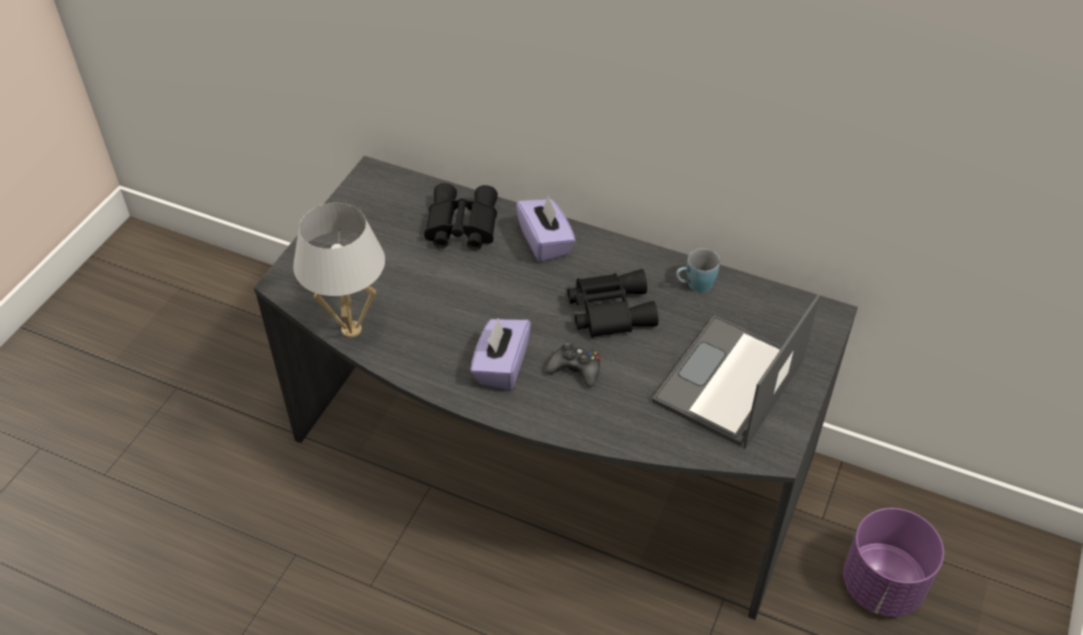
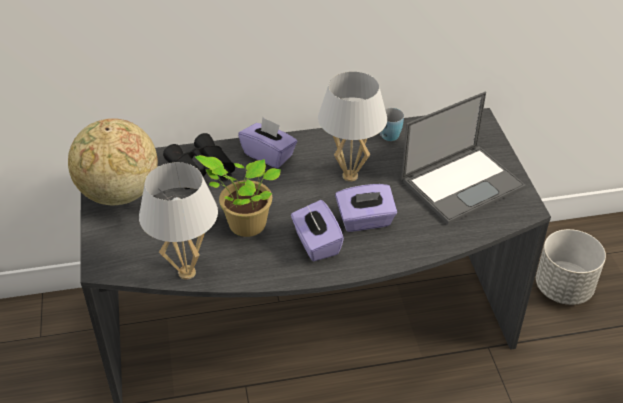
camera: 35 degrees left, 5 degrees down
(363, 213) = (119, 194): none -> globe
(450, 307) = (244, 224): none -> potted plant
(575, 369) = (365, 221): black game controller -> purple tissue box
(609, 309) = (350, 176): black binoculars -> white table lamp
(728, 383) = (463, 183): laptop -> laptop turned 120 degrees counterclockwise
(882, 586) = (563, 288): purple planter -> grey planter

